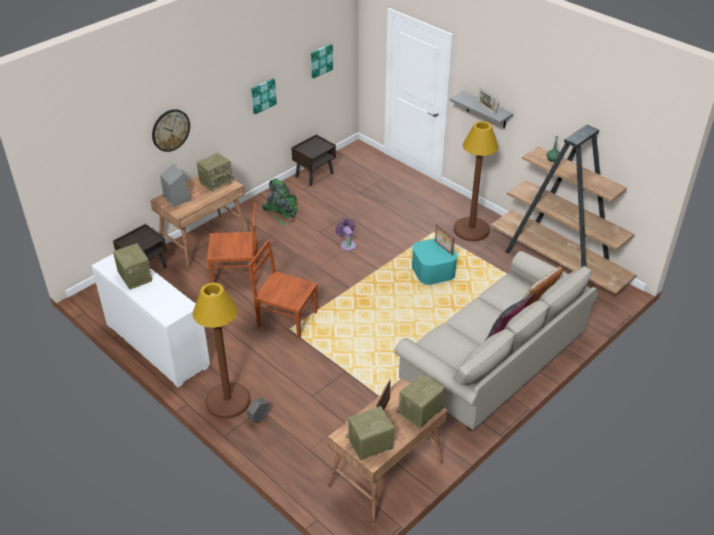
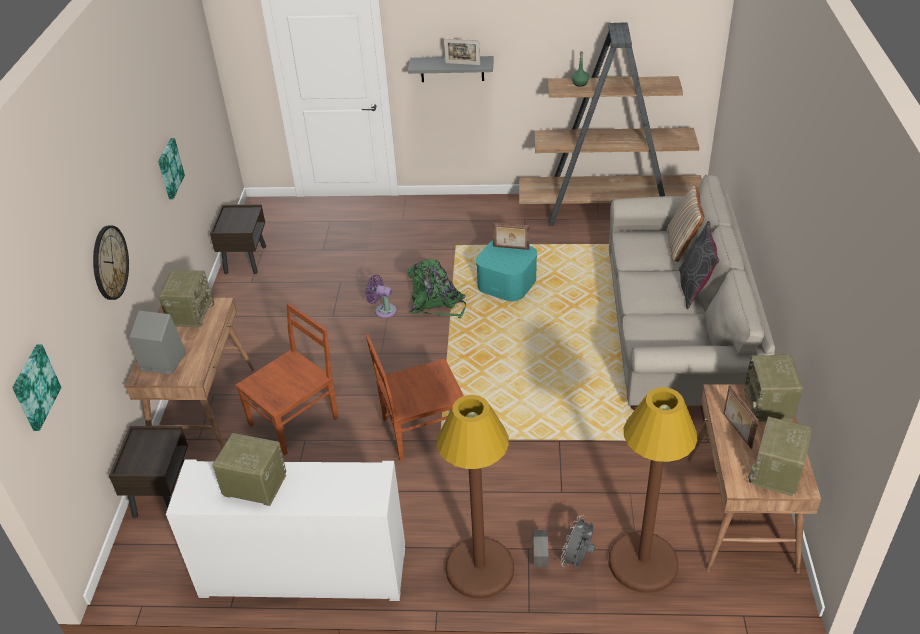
camera: 40 degrees left, 0 degrees up
(276, 432) = (578, 559): none -> grey fan
(282, 212) = (258, 320): green backpack -> green backpack (436, 304)
(321, 60) = (197, 96): picture -> picture (34, 387)
(471, 230) = (489, 223): brown floor lamp -> brown floor lamp (643, 563)

